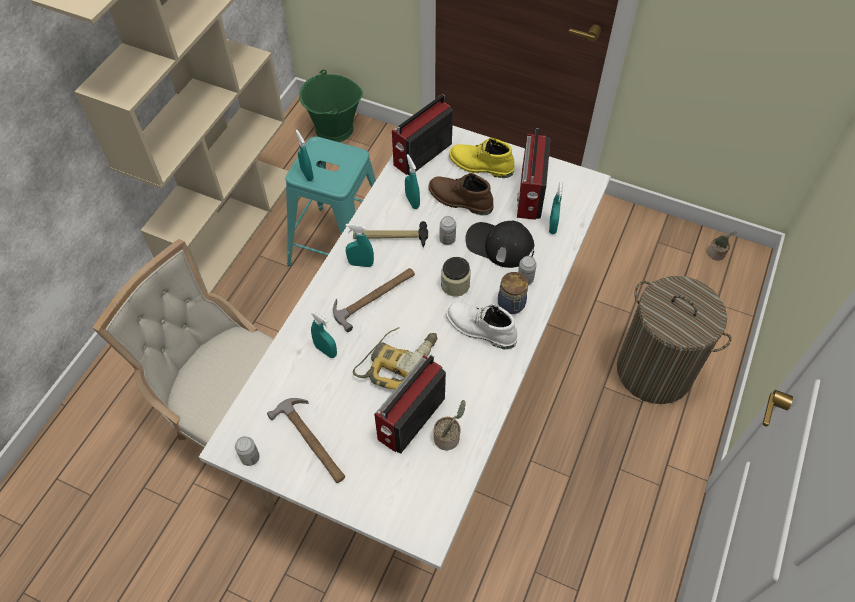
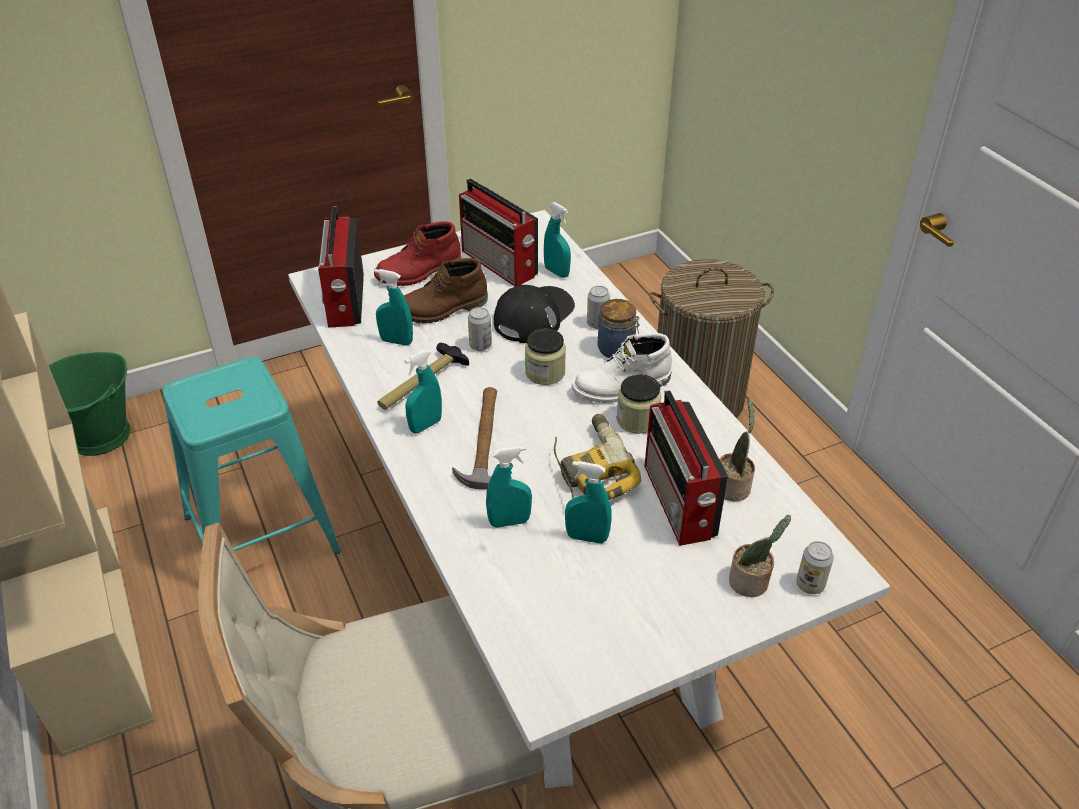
camera: 50 degrees left, 15 degrees down
(250, 457) = (587, 683): can -> can (810, 585)
(307, 174) = (212, 420): turquoise spray bottle -> turquoise spray bottle (587, 537)
(312, 442) = (624, 606): hammer -> none
(459, 355) = (637, 420): none -> jar
(480, 166) = (419, 273): yellow boot -> red boot
(499, 245) = (534, 316): black cap -> black cap turned 150 degrees clockwise
(716, 254) = (622, 284): potted plant -> potted plant (751, 583)

